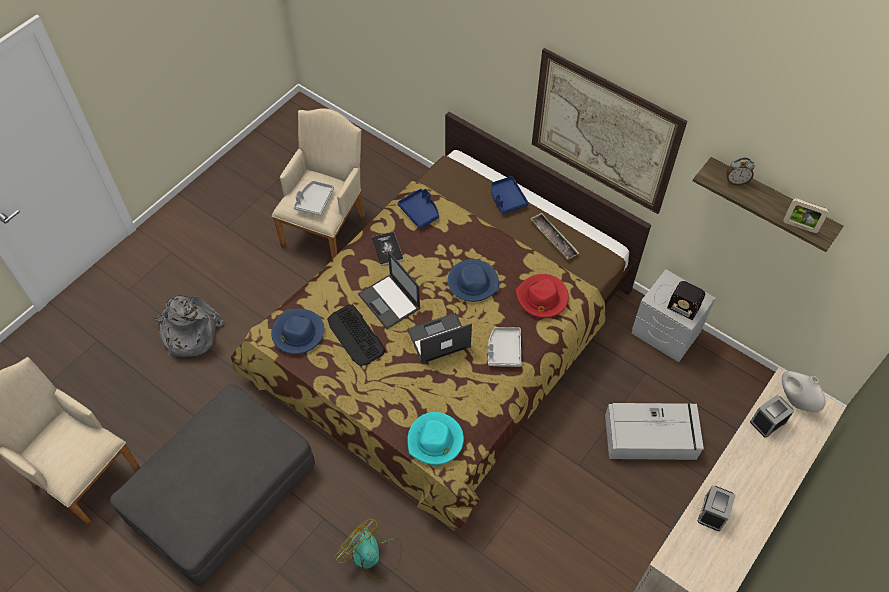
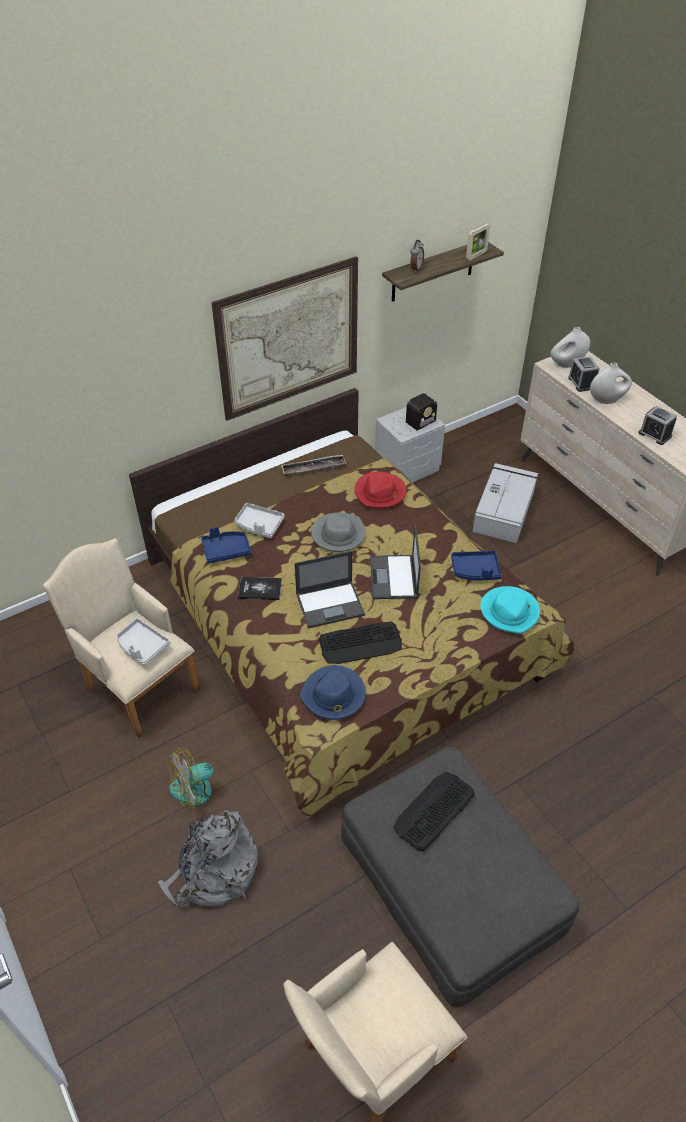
camera: 70 degrees left, 10 degrees down
(235, 441) = (433, 811): none -> keyboard
(372, 556) = (569, 748): fan -> fan (201, 787)
(473, 282) = (338, 534): blue hat -> grey hat
(504, 350) = (427, 535): grey tray -> grey tray (259, 525)
(507, 199) = (247, 485): blue tray -> blue tray (475, 571)
(750, 453) = (607, 400): none -> white vase

